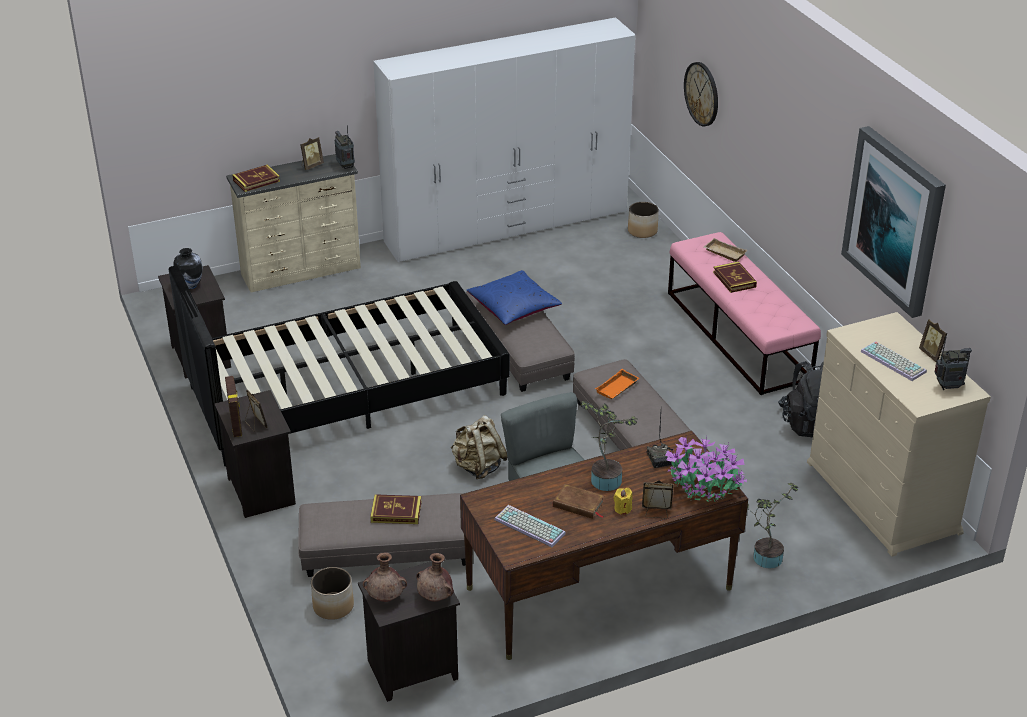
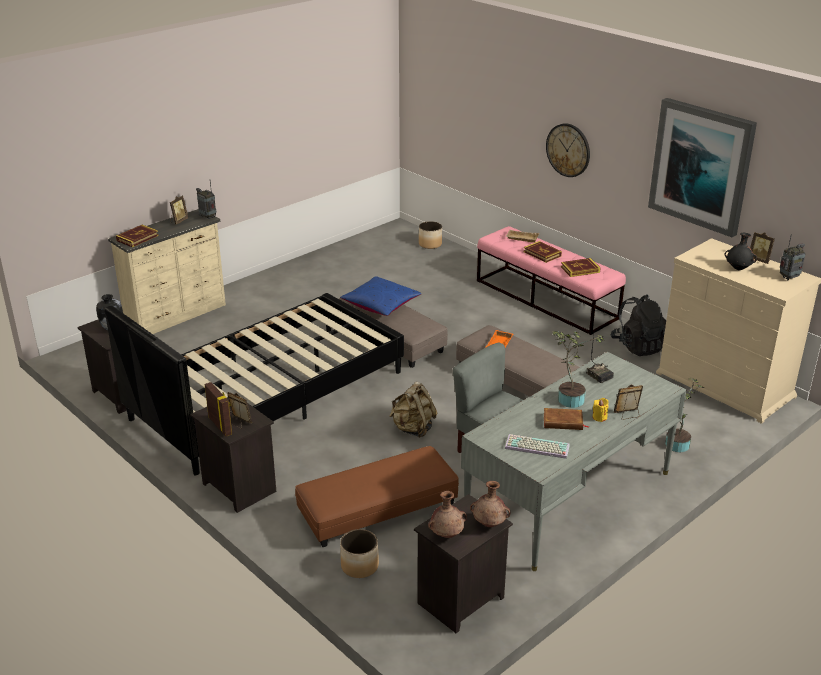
camera: 20 degrees left, 5 degrees down
(386, 550) = (377, 509): grey ottoman -> brown ottoman
(396, 512) = (385, 472): book -> book (580, 269)
(507, 226) = (326, 258): white wardrobe -> none
(599, 588) = (569, 497): brown desk -> grey desk
(702, 94) = (477, 121): wall clock -> wall clock (568, 150)
(704, 488) = (649, 389): potted plant -> none
(894, 361) = (738, 269): keyboard -> black vase

